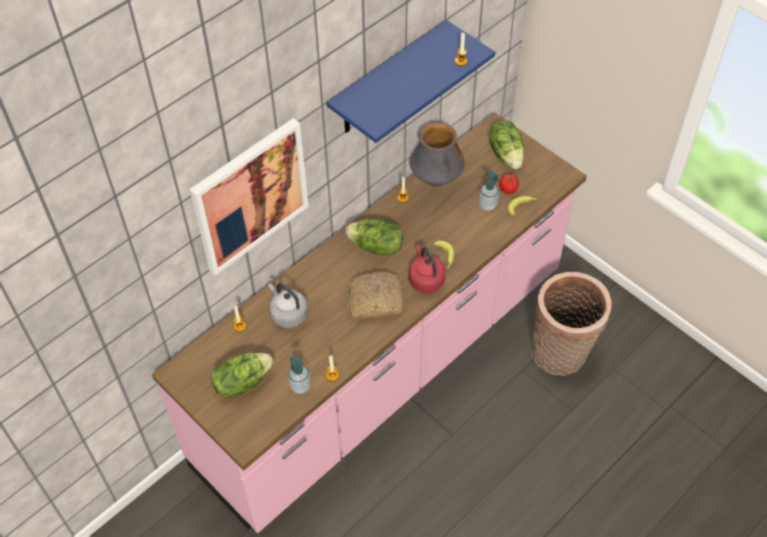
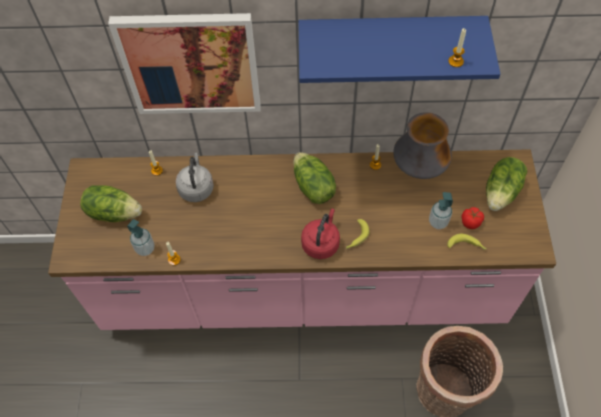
camera: 45 degrees right, 5 degrees up
(375, 301) = (265, 229): bread -> none

